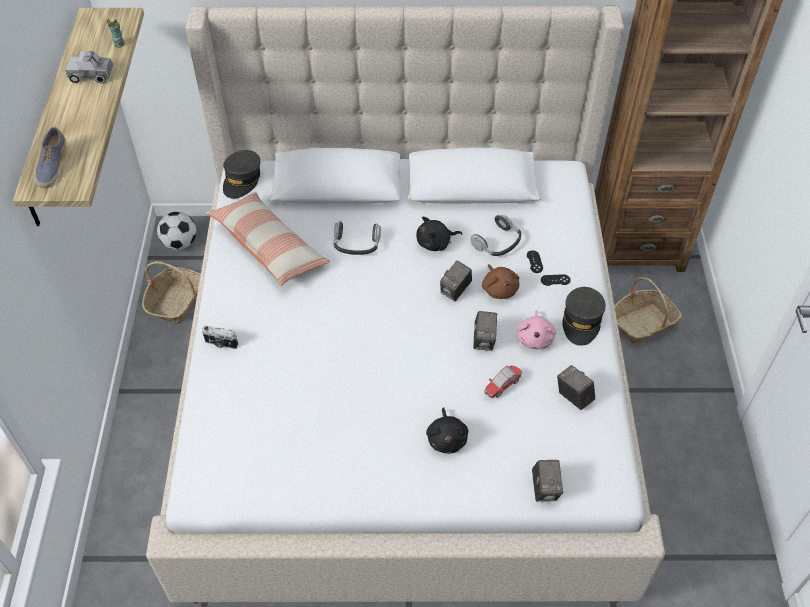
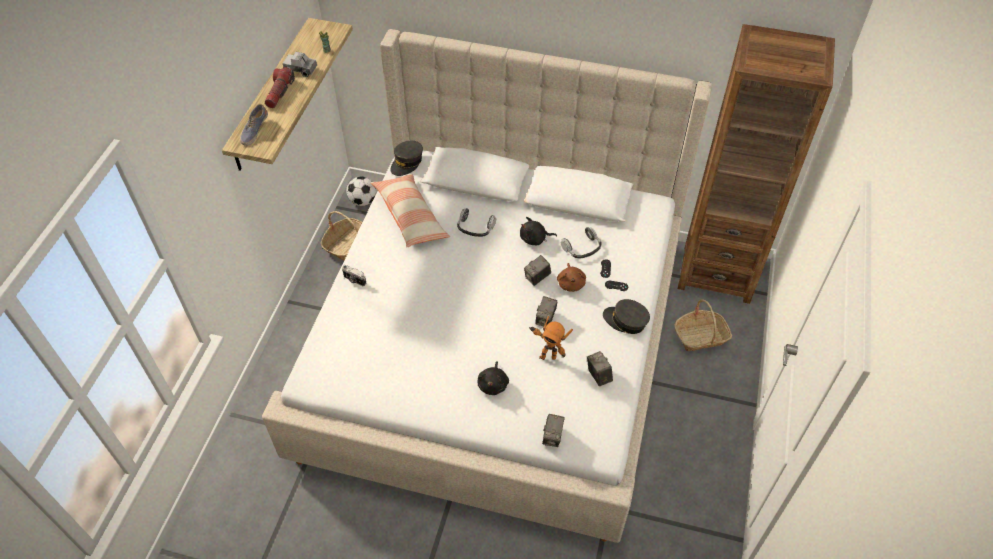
camera: 15 degrees right, 0 degrees up
(72, 110) = (280, 93): none -> flashlight
(502, 386) = (547, 356): toy car -> toy robot
(535, 338) = (585, 326): pink plush toy -> none
(582, 321) = (625, 321): grey cap -> grey cap turned 90 degrees clockwise

